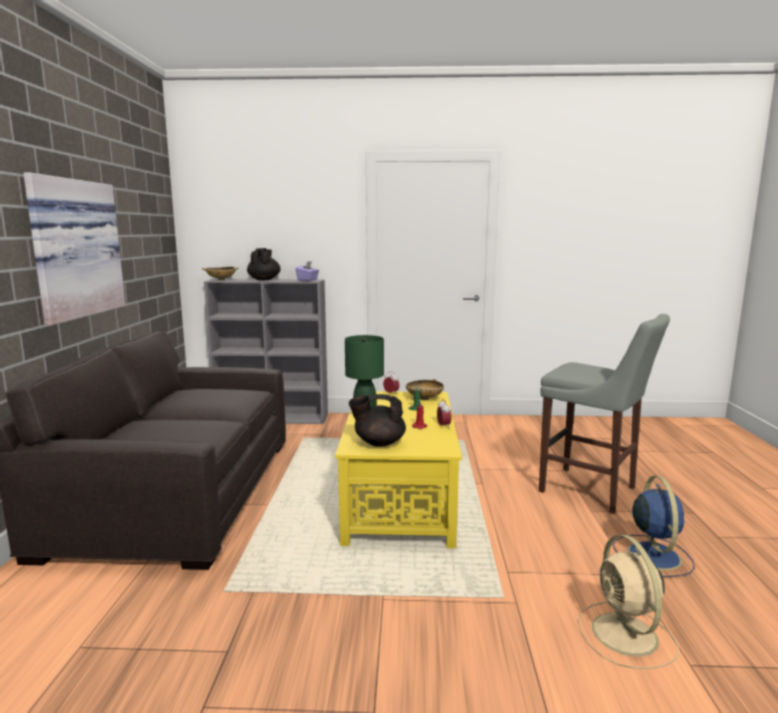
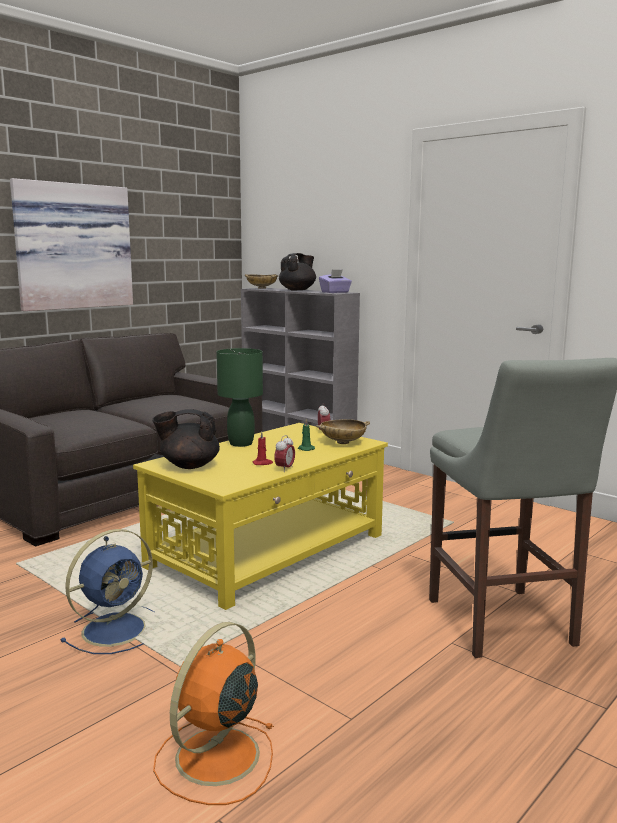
camera: 40 degrees right, 0 degrees up
(378, 443) = (189, 465): black teapot -> black teapot turned 45 degrees counterclockwise
(626, 636) = (215, 758): beige fan -> orange fan
(653, 554) = (425, 716): blue fan -> blue fan (117, 628)

